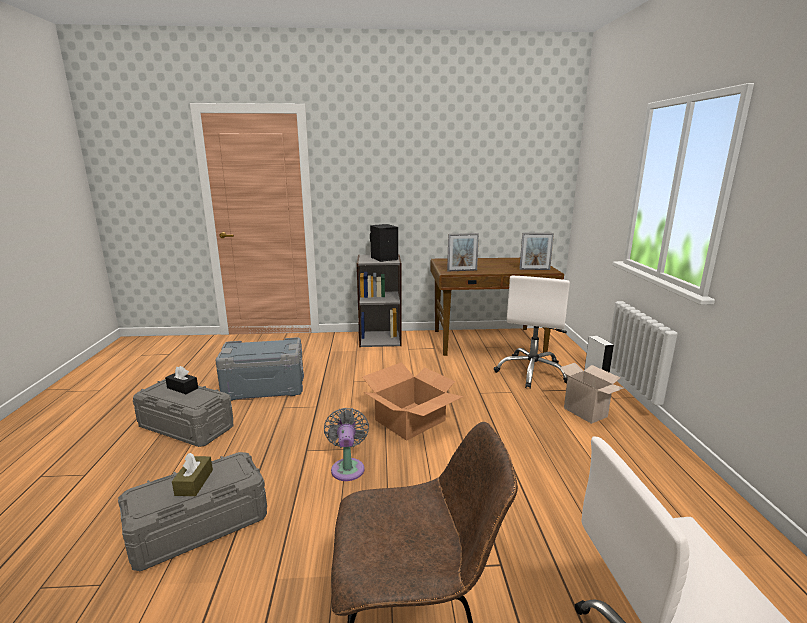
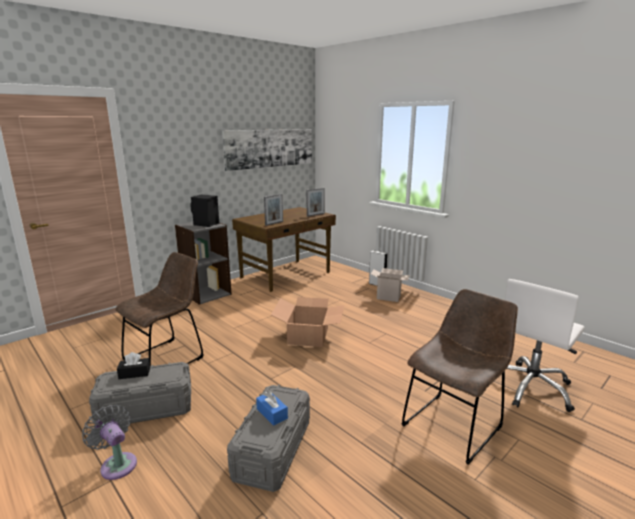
camera: 40 degrees left, 0 degrees up
(194, 482) = (272, 413): brown tissue box -> blue tissue box
(264, 388) = (167, 357): grey storage box -> brown chair
(348, 467) = (311, 375): grey fan -> grey fan (117, 464)
(497, 175) = (270, 148): none -> picture
(532, 372) = (336, 285): white office chair -> none

